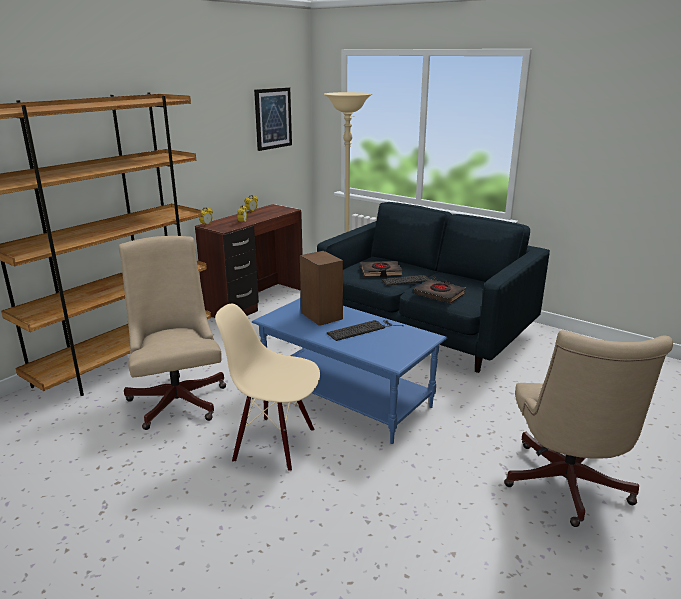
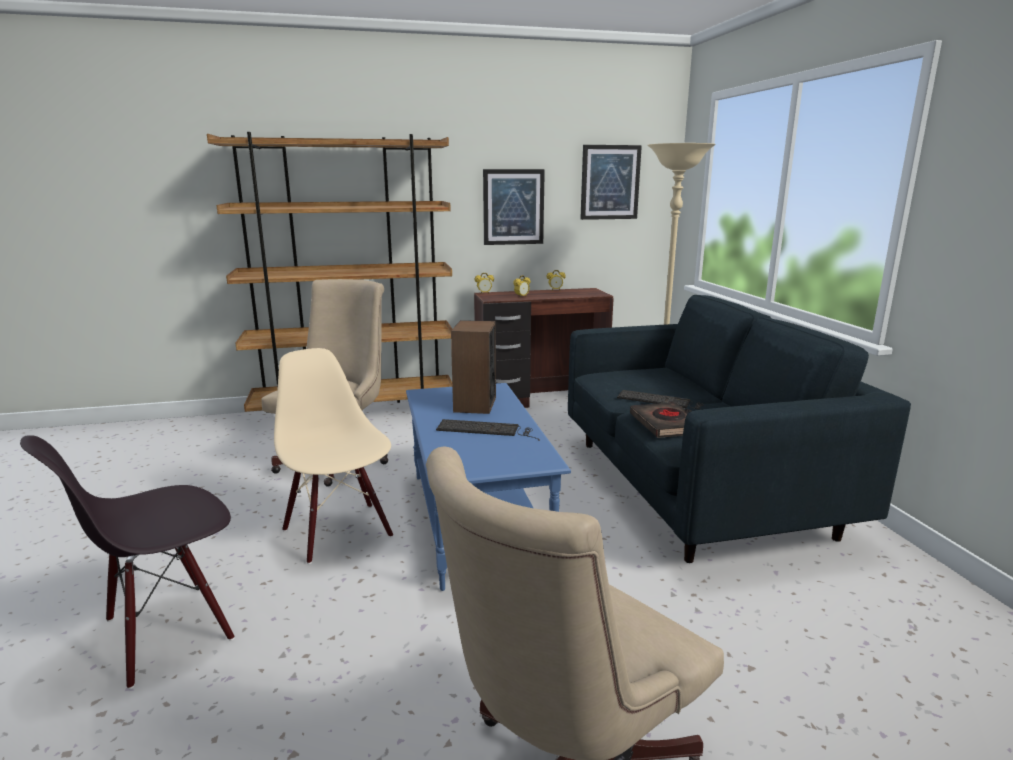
camera: 40 degrees right, 5 degrees down
(213, 147) = (513, 207): none -> picture
(274, 555) = (167, 631): none -> black chair
(381, 272) = (640, 383): black book -> none

